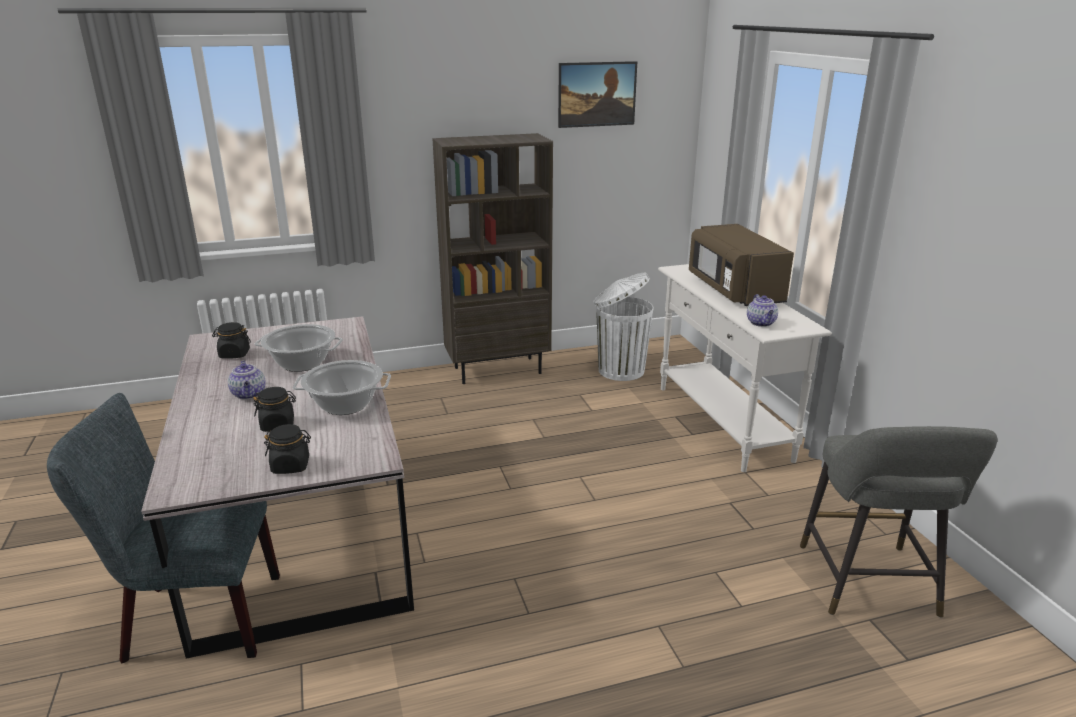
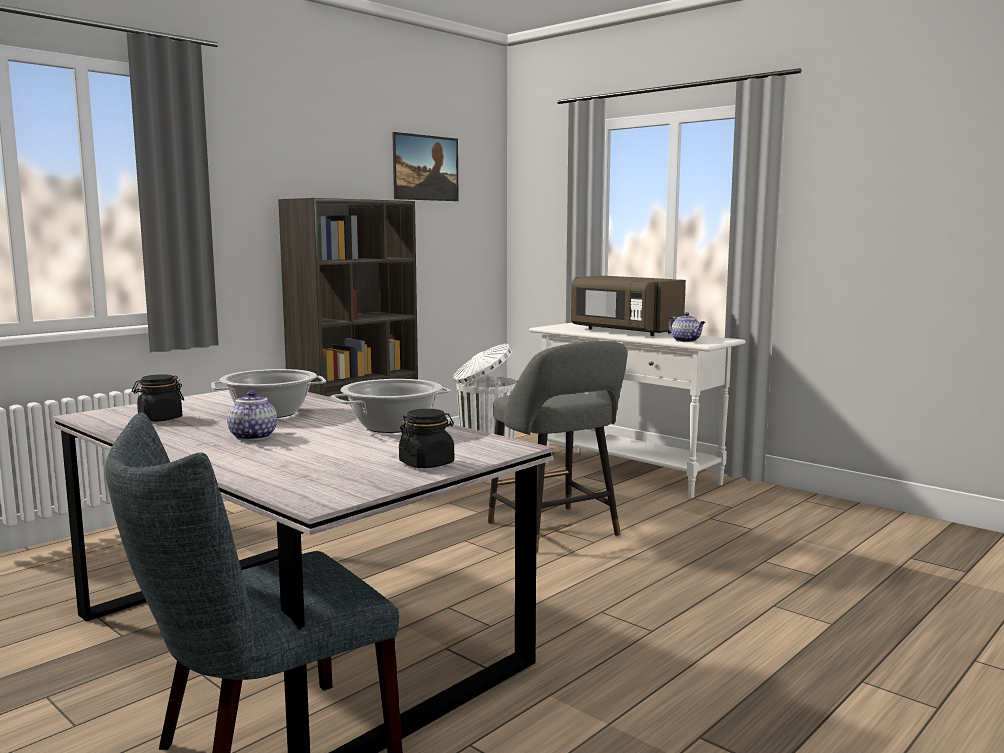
camera: 30 degrees left, 15 degrees down
(249, 394) = (252, 436): teapot -> teapot turned 135 degrees counterclockwise
(278, 425) = (343, 446): black jar -> none
(870, 585) = (881, 539): grey stool -> grey stool (556, 532)

